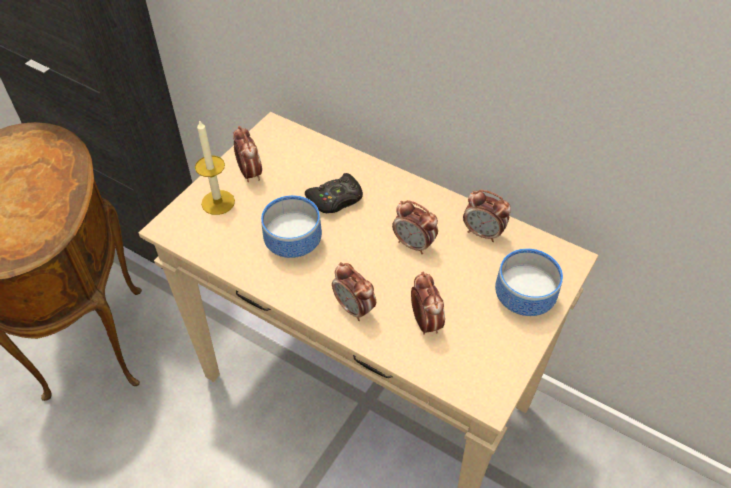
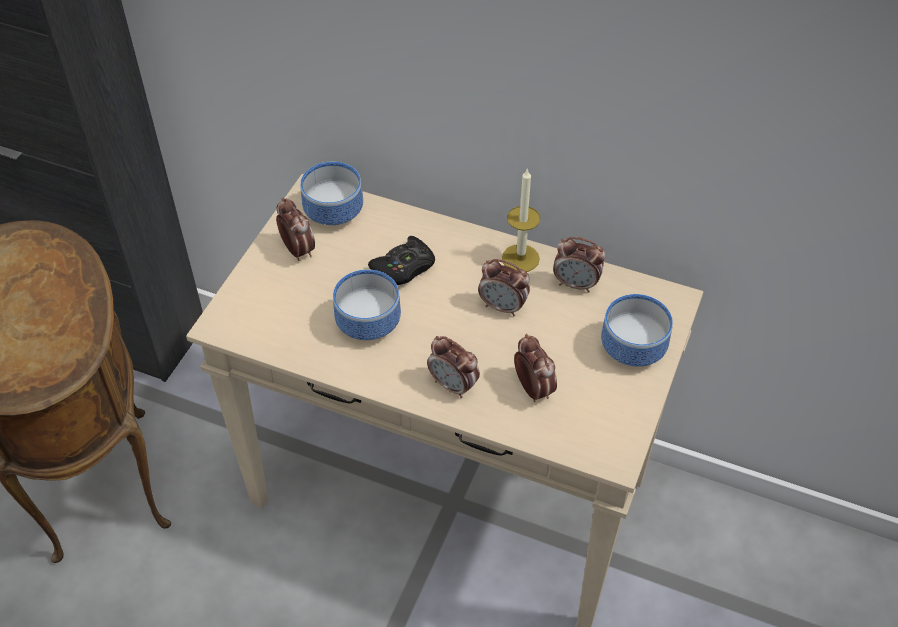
camera: 10 degrees left, 0 degrees up
(218, 202) = (269, 289): candle -> candle (520, 258)
(286, 147) = (331, 214): none -> bowl

